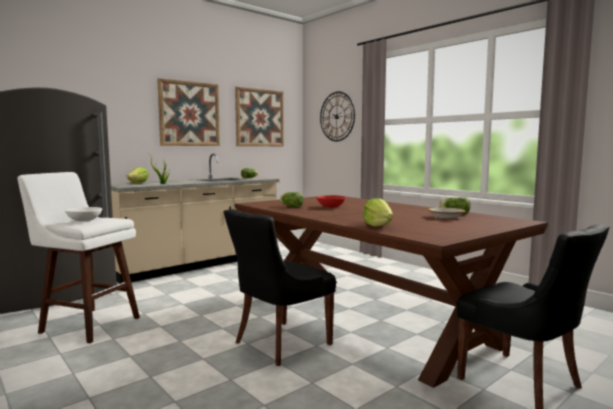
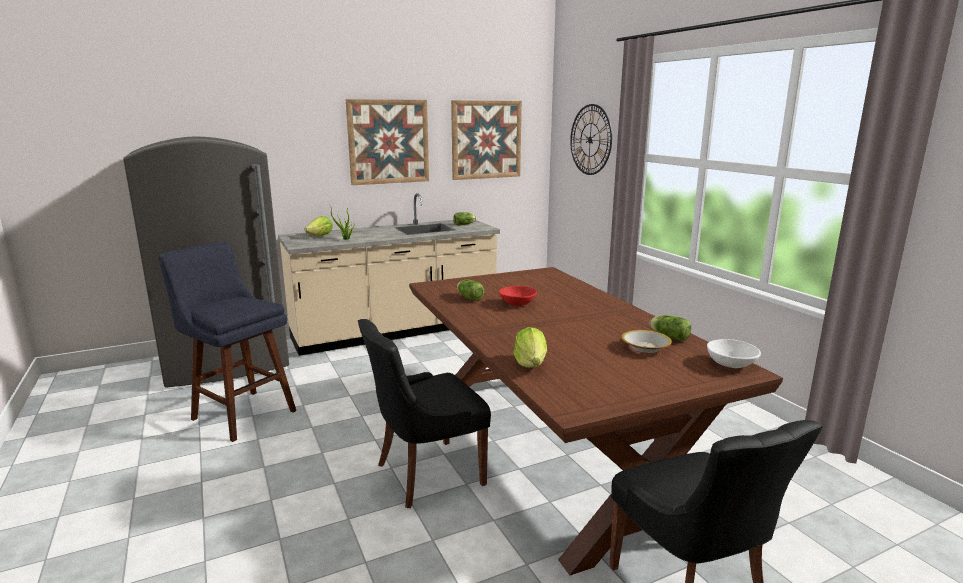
camera: 15 degrees right, 10 degrees up
(84, 220) = (227, 307): white bowl -> white bowl (730, 364)
(86, 324) = (240, 413): white stool -> blue stool

